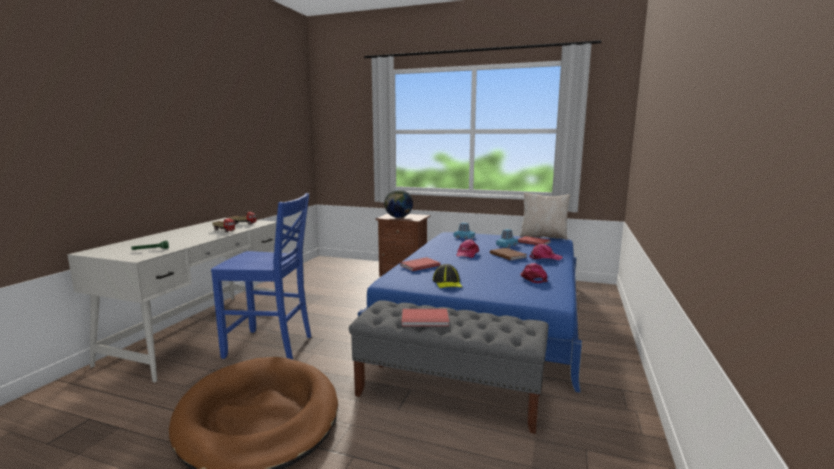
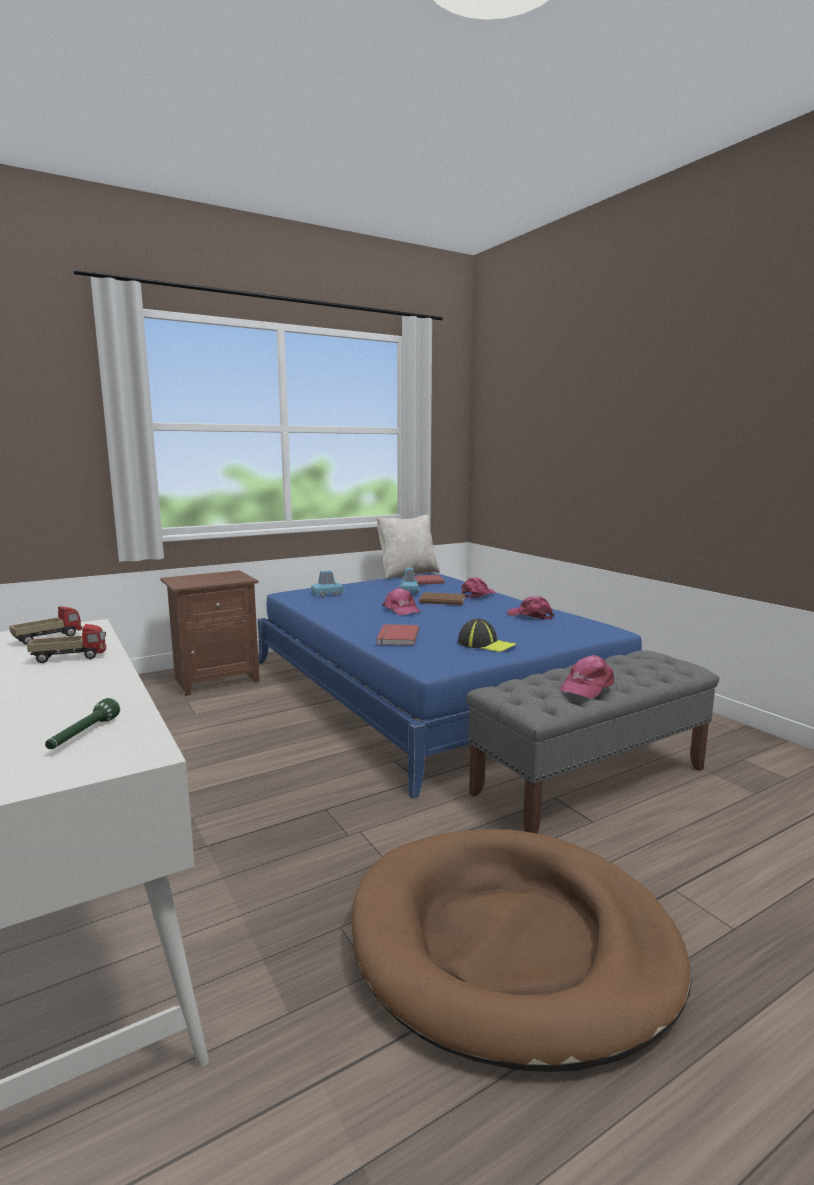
camera: 50 degrees left, 0 degrees up
(270, 346) = (274, 863): blue chair -> none
(398, 217) = (207, 581): globe -> none
(425, 320) = (586, 686): red book -> pink cap

